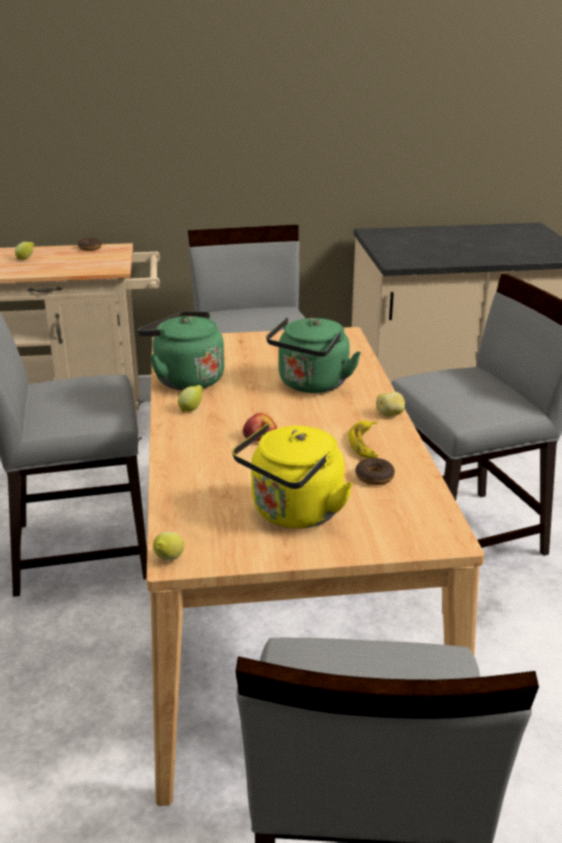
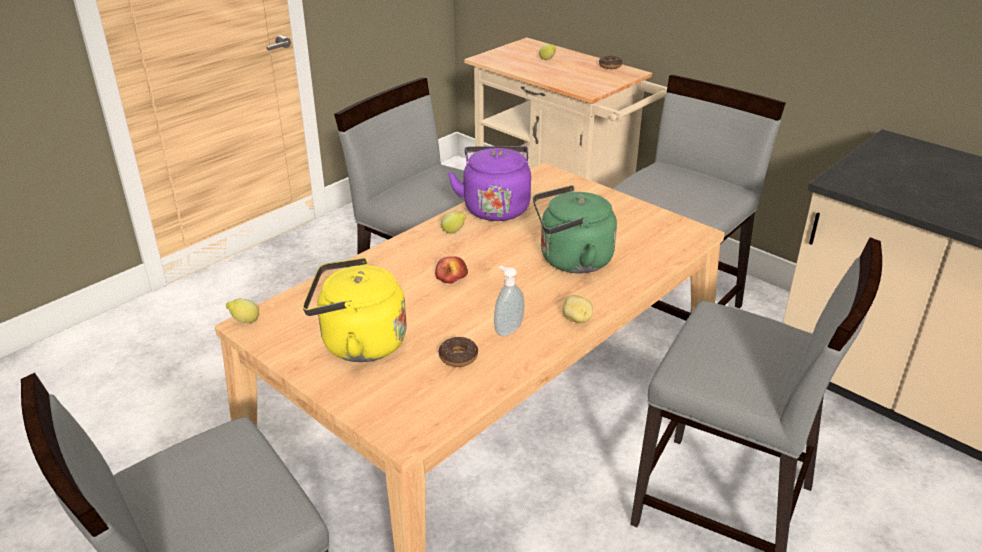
camera: 50 degrees right, 5 degrees up
(185, 379) = (495, 207): green kettle -> purple kettle
(365, 444) = (507, 329): banana -> soap dispenser

